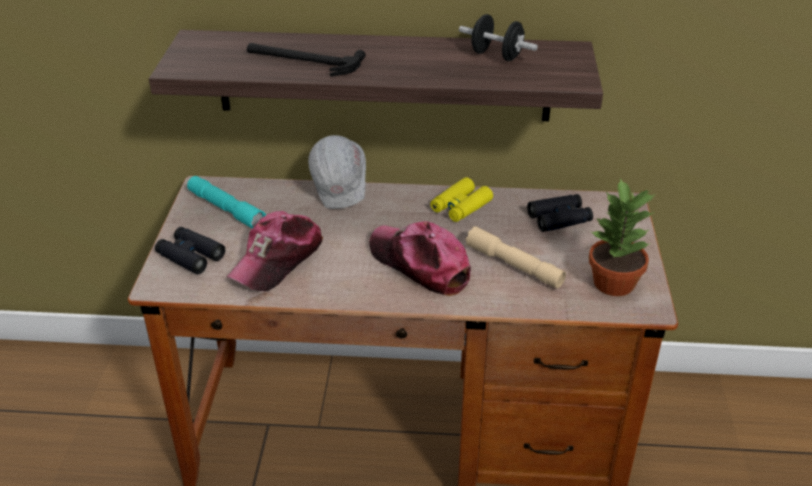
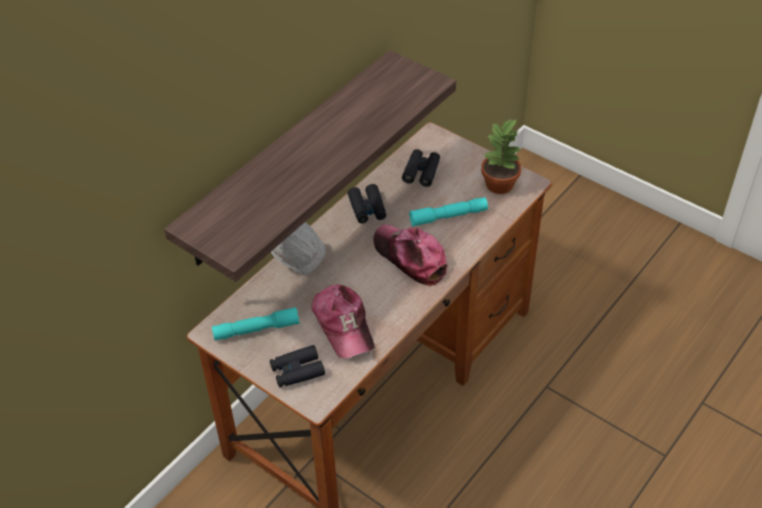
camera: 55 degrees left, 10 degrees up
(302, 60) = (287, 185): hammer -> none
(420, 264) = (410, 258): cap -> cap turned 60 degrees clockwise
(460, 206) = (367, 208): yellow binoculars -> black binoculars
(496, 56) = (369, 97): black dumbbell -> none
(514, 265) = (448, 216): beige flashlight -> turquoise flashlight

